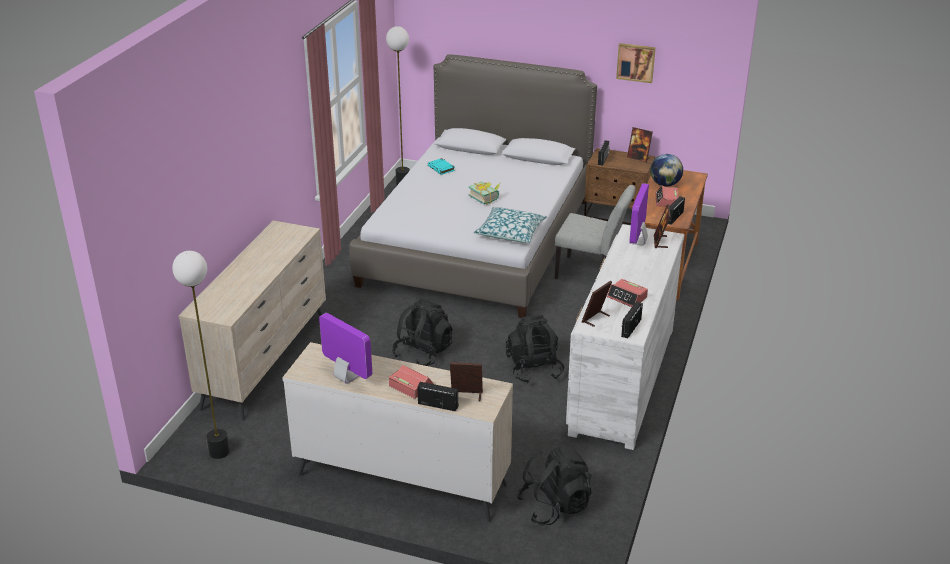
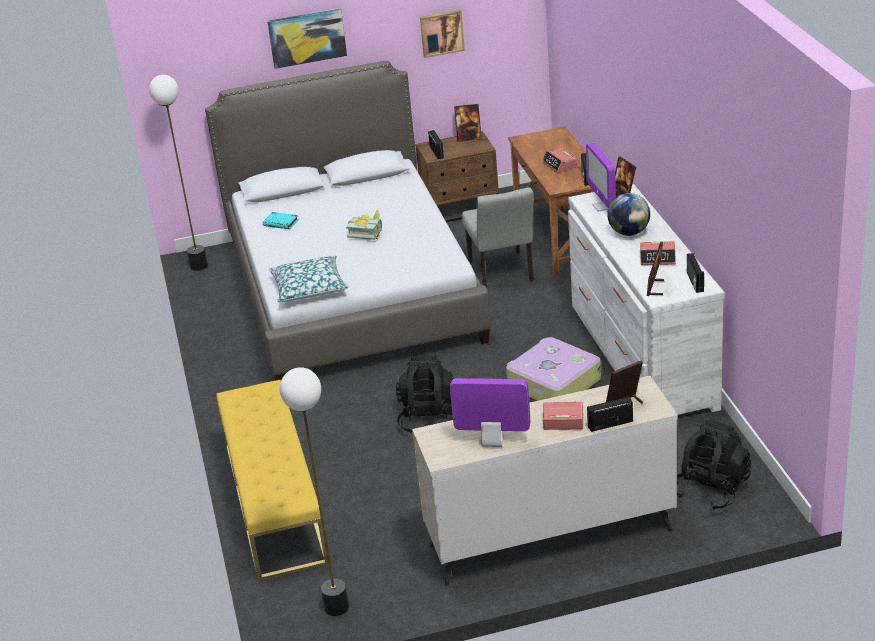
camera: 30 degrees left, 0 degrees up
(266, 361) = (274, 501): beige dresser -> yellow bench
(510, 232) = (434, 255): pillow -> pillow (309, 287)
(524, 32) = (307, 37): none -> picture
(534, 369) = (552, 383): black backpack -> suitcase
(591, 273) = (502, 274): grey chair -> grey chair turned 90 degrees clockwise
(665, 184) = (539, 151): globe -> globe (629, 232)

